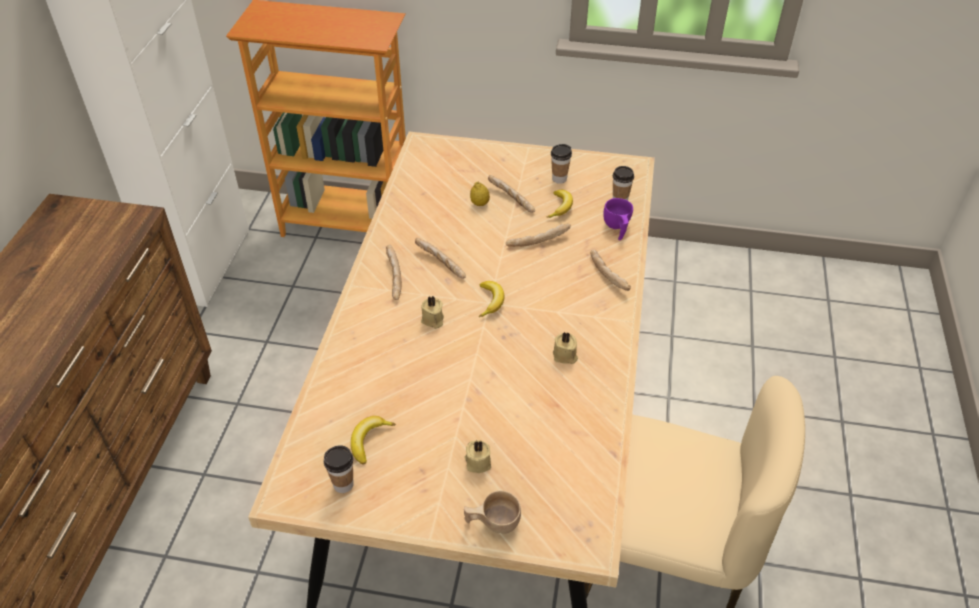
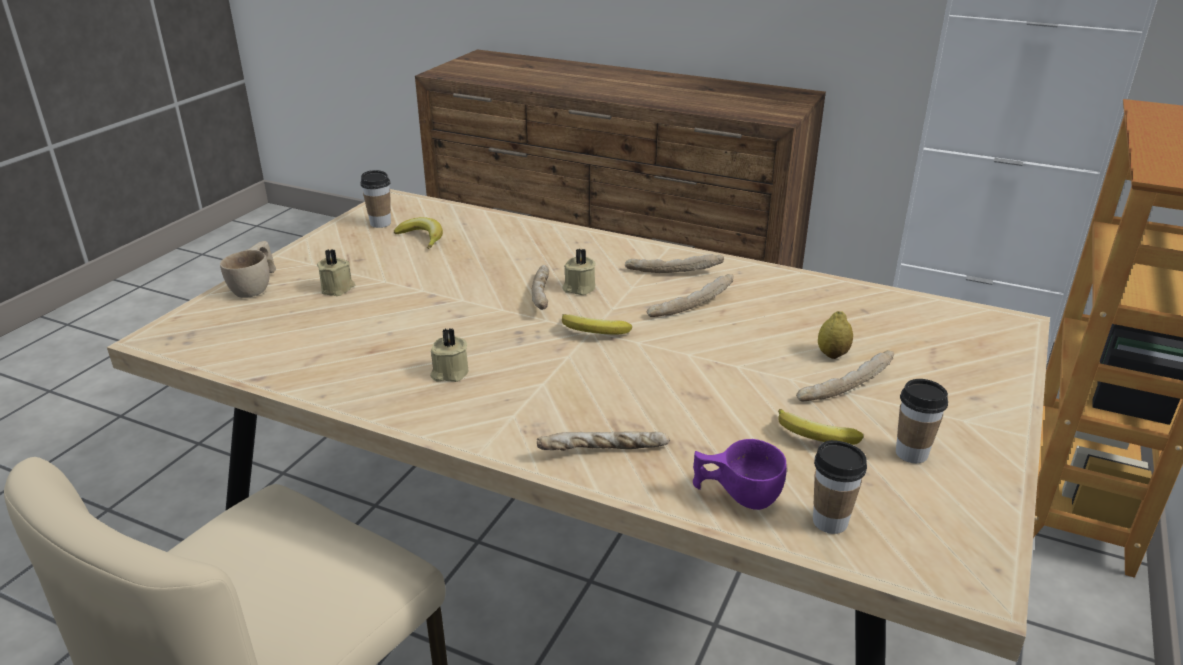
camera: 105 degrees right, 15 degrees down
(538, 240) = (722, 395): bread -> bread (543, 296)

